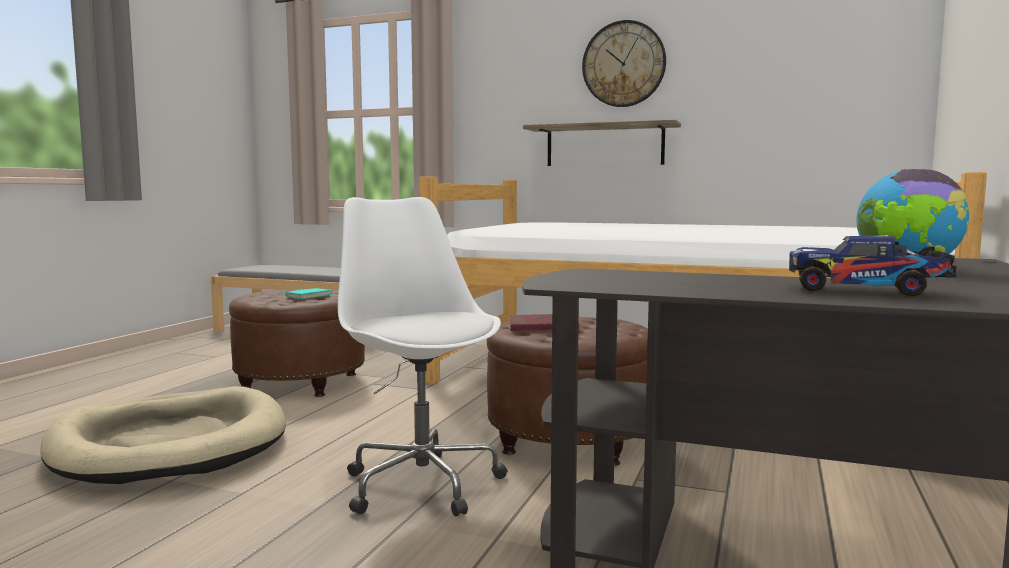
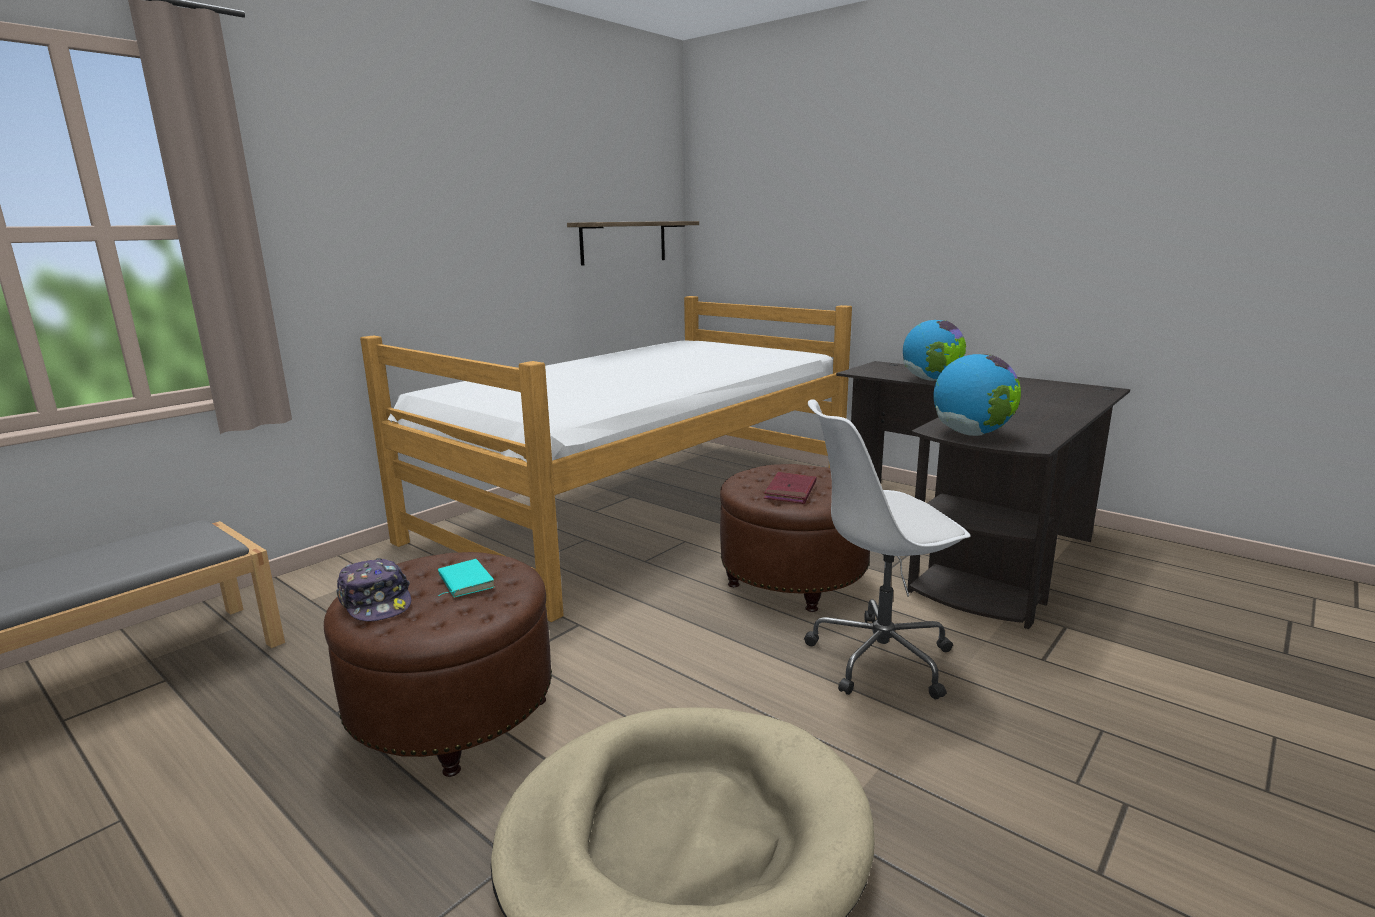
camera: 70 degrees left, 10 degrees up
(280, 291) = (376, 602): none -> cap
(584, 276) = (972, 434): none -> globe
(604, 145) = (464, 280): shelf -> shelf (624, 242)
(623, 64) = (473, 181): wall clock -> none
(868, 291) = (1044, 402): toy truck -> none

